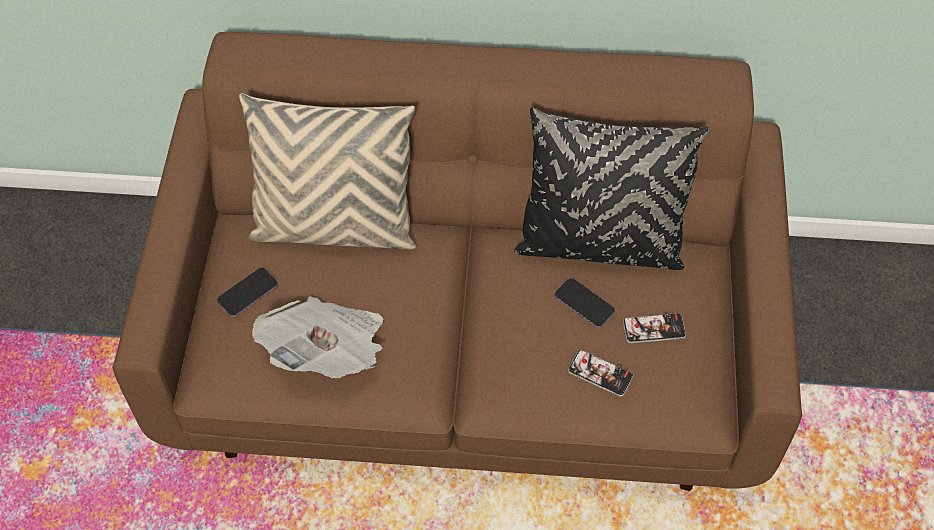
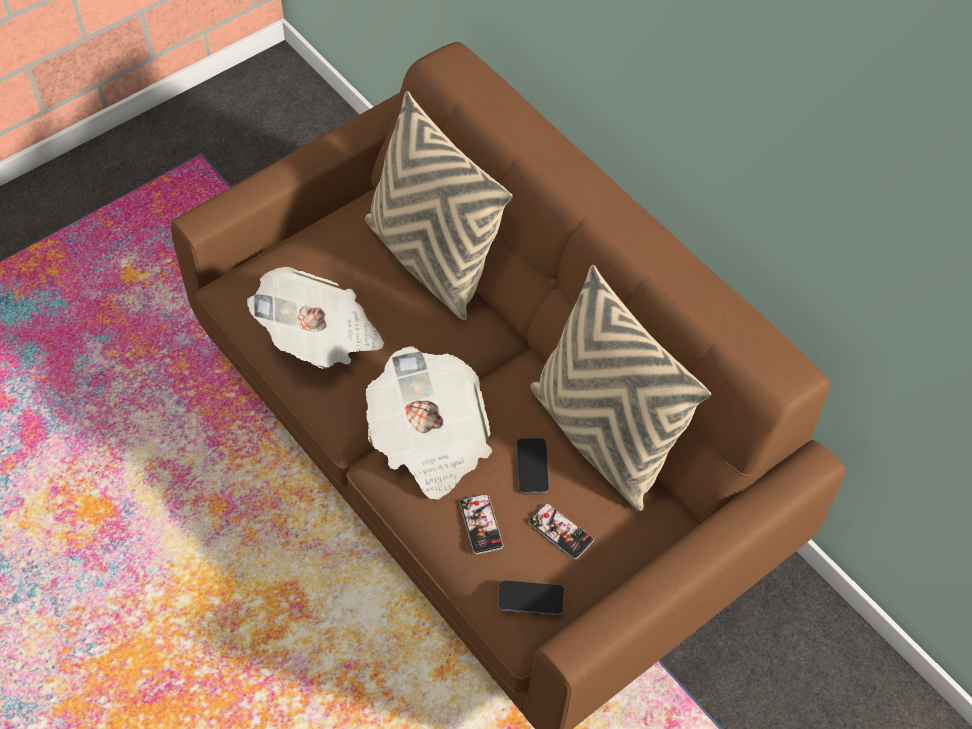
camera: 45 degrees right, 0 degrees up
(248, 293) = (319, 253): phone -> phone (530, 599)
(496, 351) = (429, 441): none -> newspaper
(599, 244) = (601, 437): black pillow -> beige pillow

